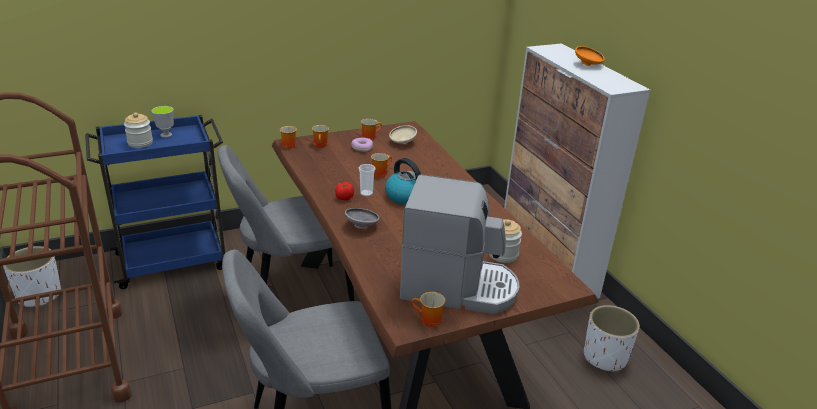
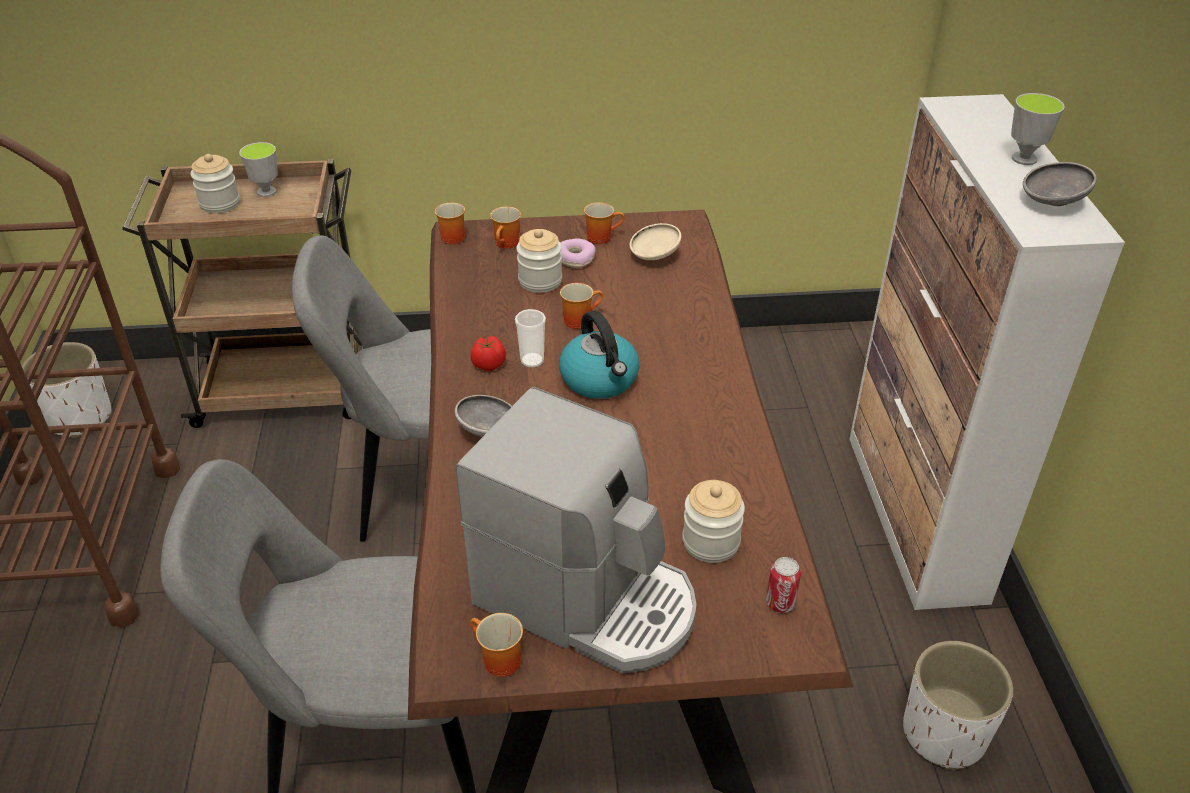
camera: 20 degrees right, 10 degrees up
(174, 261) = (287, 390): blue cart -> brown cart
(349, 159) = (540, 281): none -> jar
(550, 273) = (780, 603): none -> can
(588, 65) = (1024, 159): orange bowl -> cup
(611, 78) = (1051, 202): none -> grey bowl

